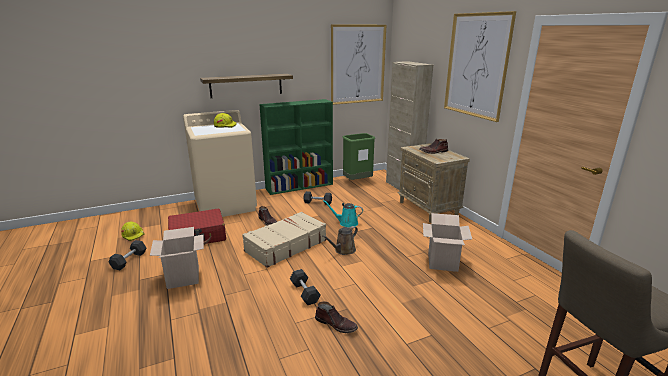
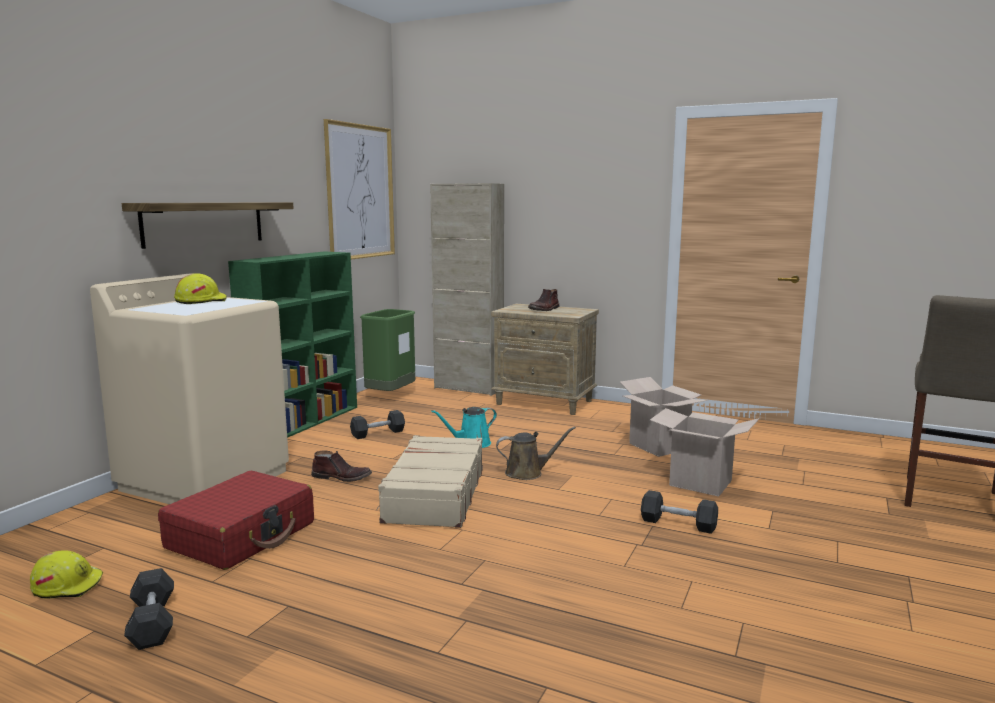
camera: 40 degrees left, 10 degrees down
(183, 277) = (337, 595): cardboard box -> cardboard box (700, 483)
(304, 293) = (571, 532): grey dumbbell -> grey dumbbell (678, 523)
(336, 324) = (671, 544): brown boot -> none
(343, 250) = (527, 473): brown watering can -> brown watering can turned 105 degrees counterclockwise
(476, 65) = (588, 177): picture -> none

